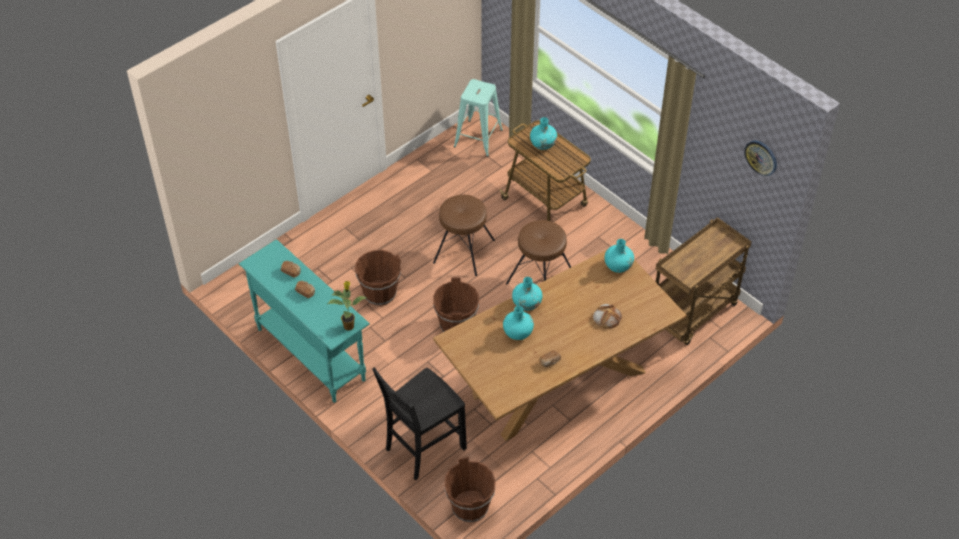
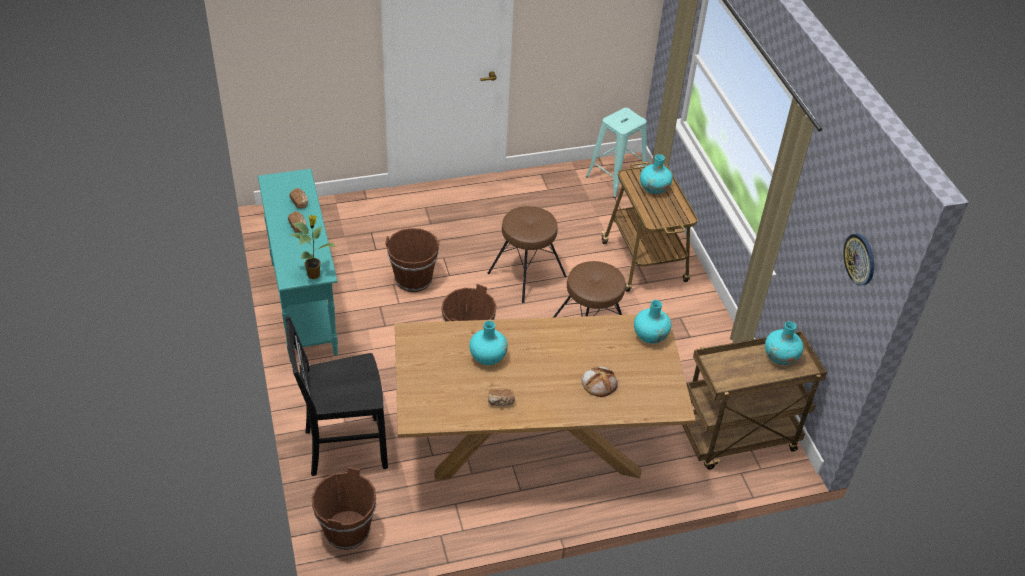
camera: 25 degrees right, 5 degrees down
(527, 304) = (519, 332): turquoise vase -> turquoise vase (780, 357)

